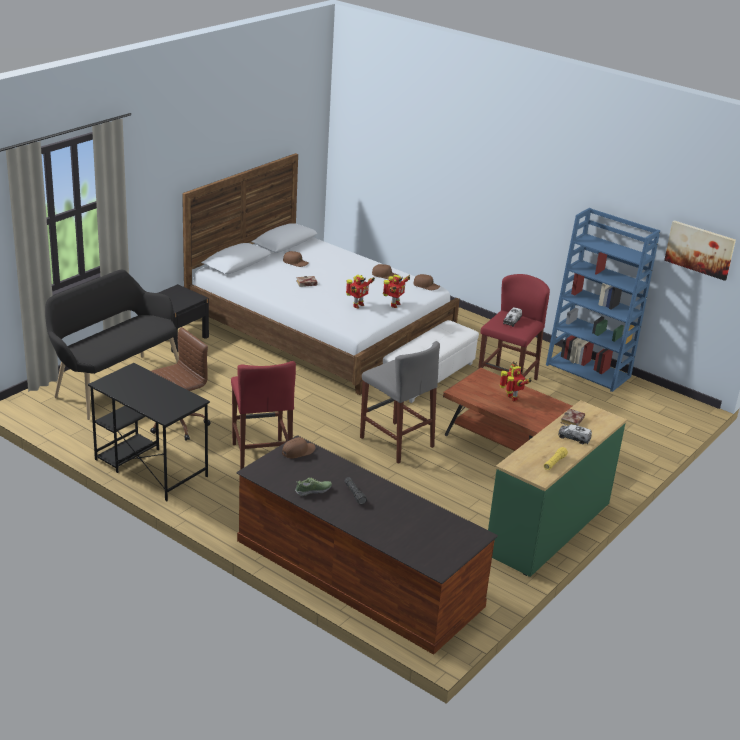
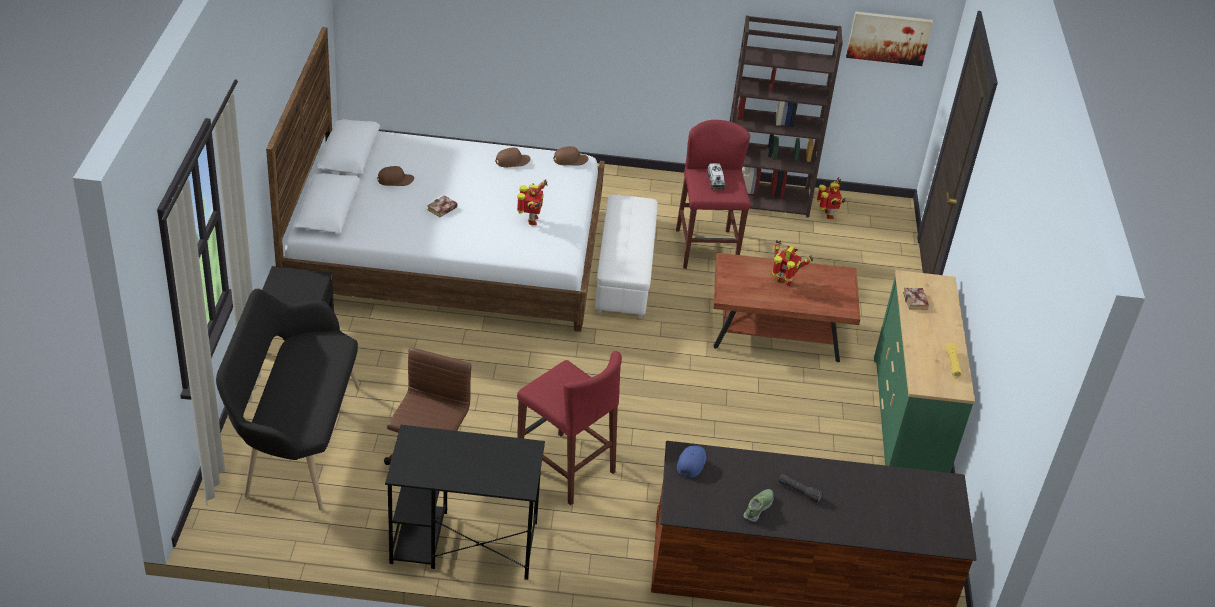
camera: 35 degrees left, 10 degrees up
(298, 451) = (691, 463): brown cap -> blue cap
(394, 305) = (566, 203): toy robot -> toy robot (827, 215)
(396, 442) = (677, 379): grey stool -> none
(574, 438) = (938, 324): toy truck -> none
(589, 371) = (765, 198): blue bookcase -> brown bookcase

